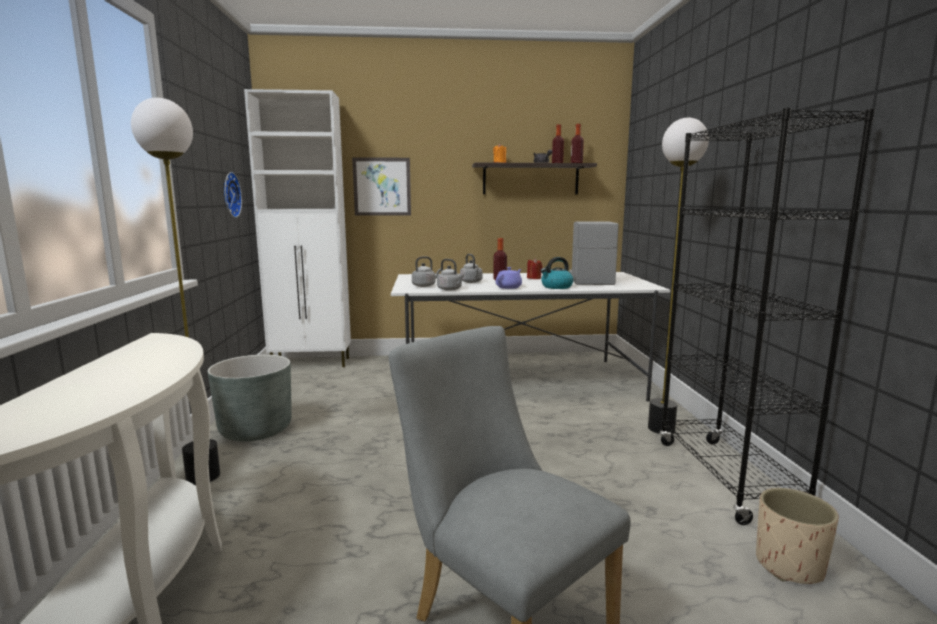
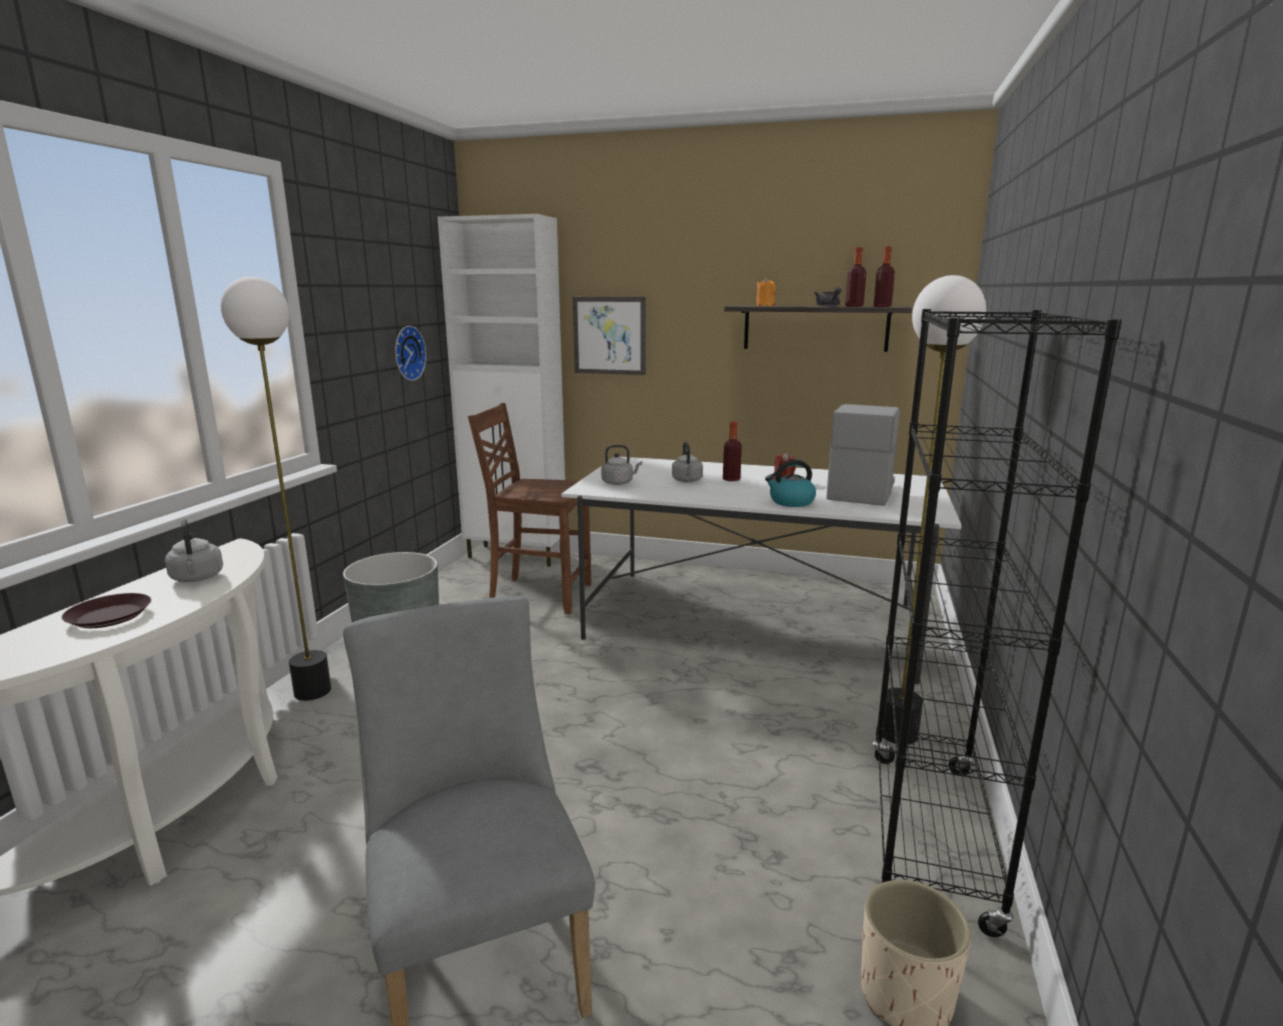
camera: 20 degrees right, 5 degrees up
(97, 389) = (108, 617): none -> brown plate
(350, 385) = (538, 594): none -> brown chair
(450, 289) = (641, 493): grey kettle -> grey kettle (197, 578)
(509, 287) = (723, 496): purple teapot -> none

